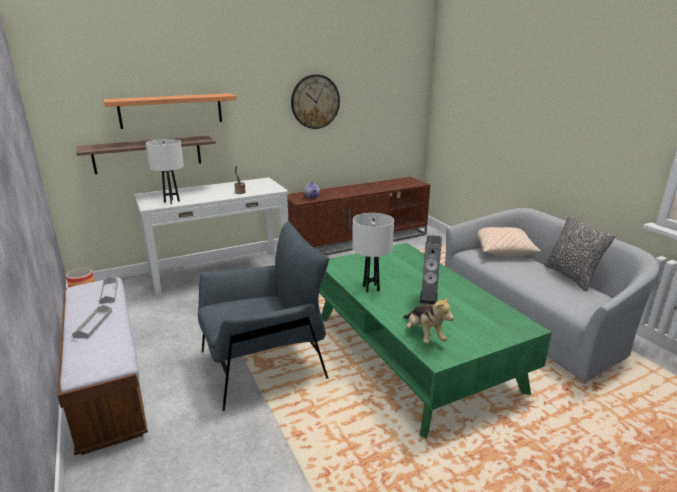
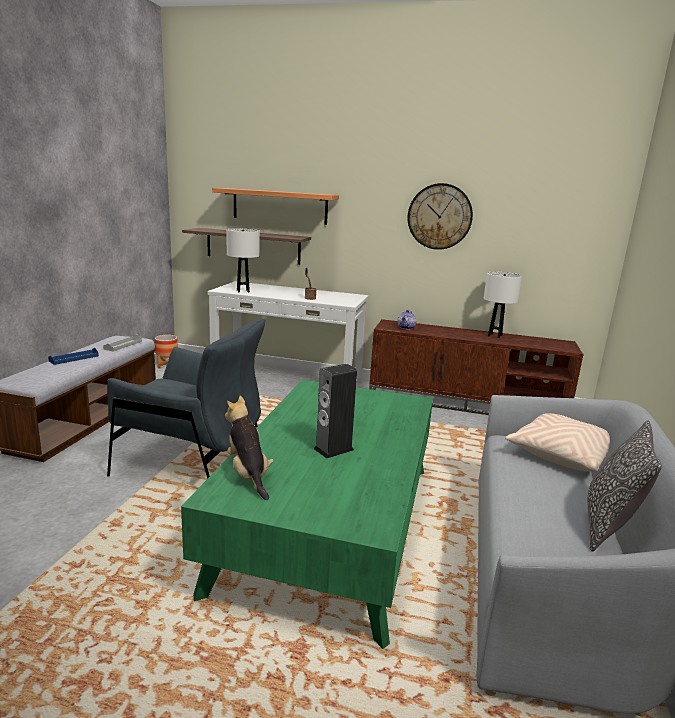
camera: 40 degrees right, 5 degrees down
(93, 324) = (74, 358): grey tray -> blue tray
(371, 288) = (297, 417): white table lamp -> white table lamp (494, 336)
(424, 335) = (248, 474): plush toy -> plush toy turned 135 degrees clockwise

